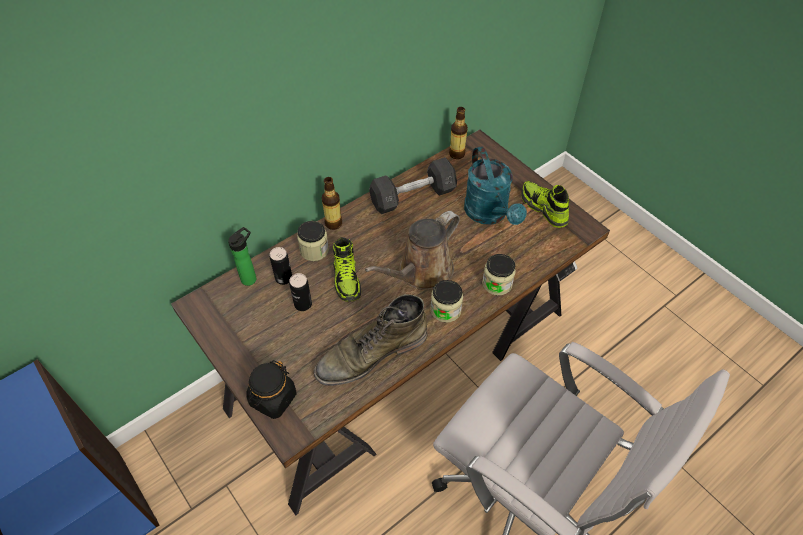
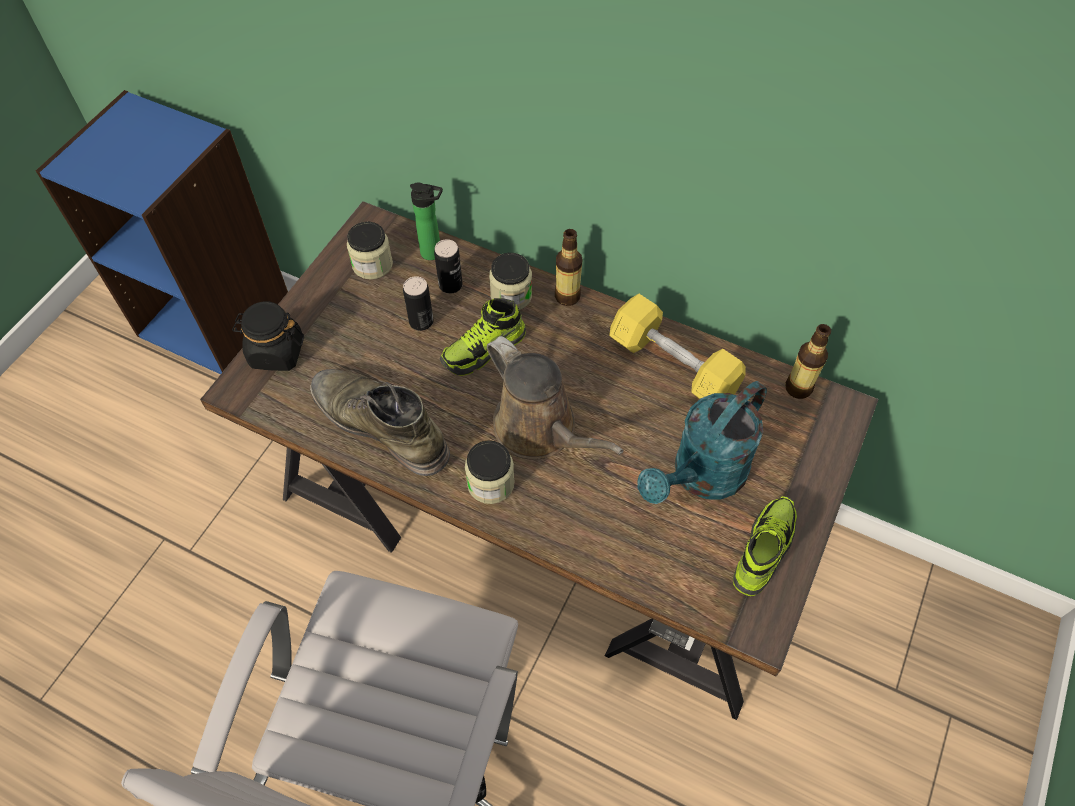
camera: 65 degrees right, 5 degrees up
(413, 196) = (673, 365): grey dumbbell -> yellow dumbbell
(421, 272) = (540, 430): brown watering can -> brown watering can turned 150 degrees counterclockwise
(497, 283) = (571, 533): jar -> jar (372, 264)

